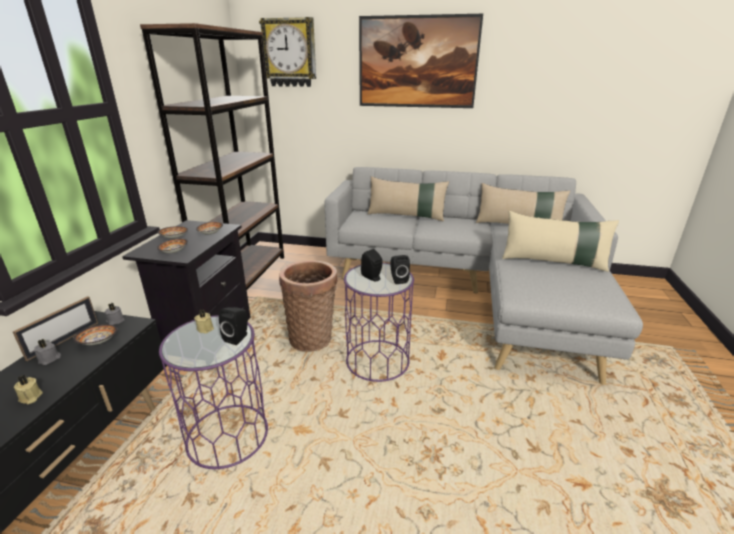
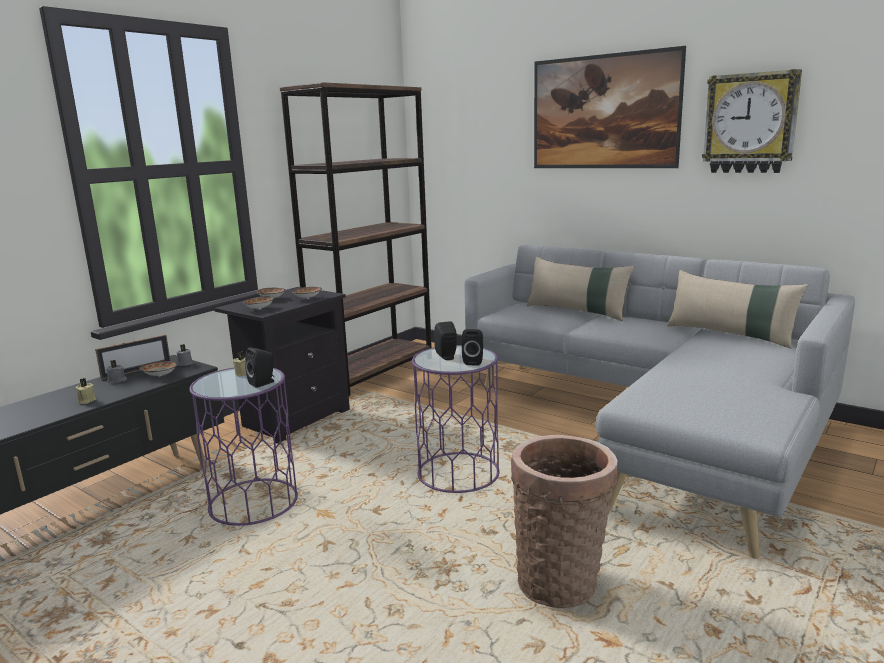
camera: 25 degrees right, 10 degrees down
(290, 53) = (459, 109): wall clock -> wall clock (750, 123)
(312, 337) = (401, 438): basket -> basket (561, 580)
(553, 262) = (730, 377): beige pillow -> none

